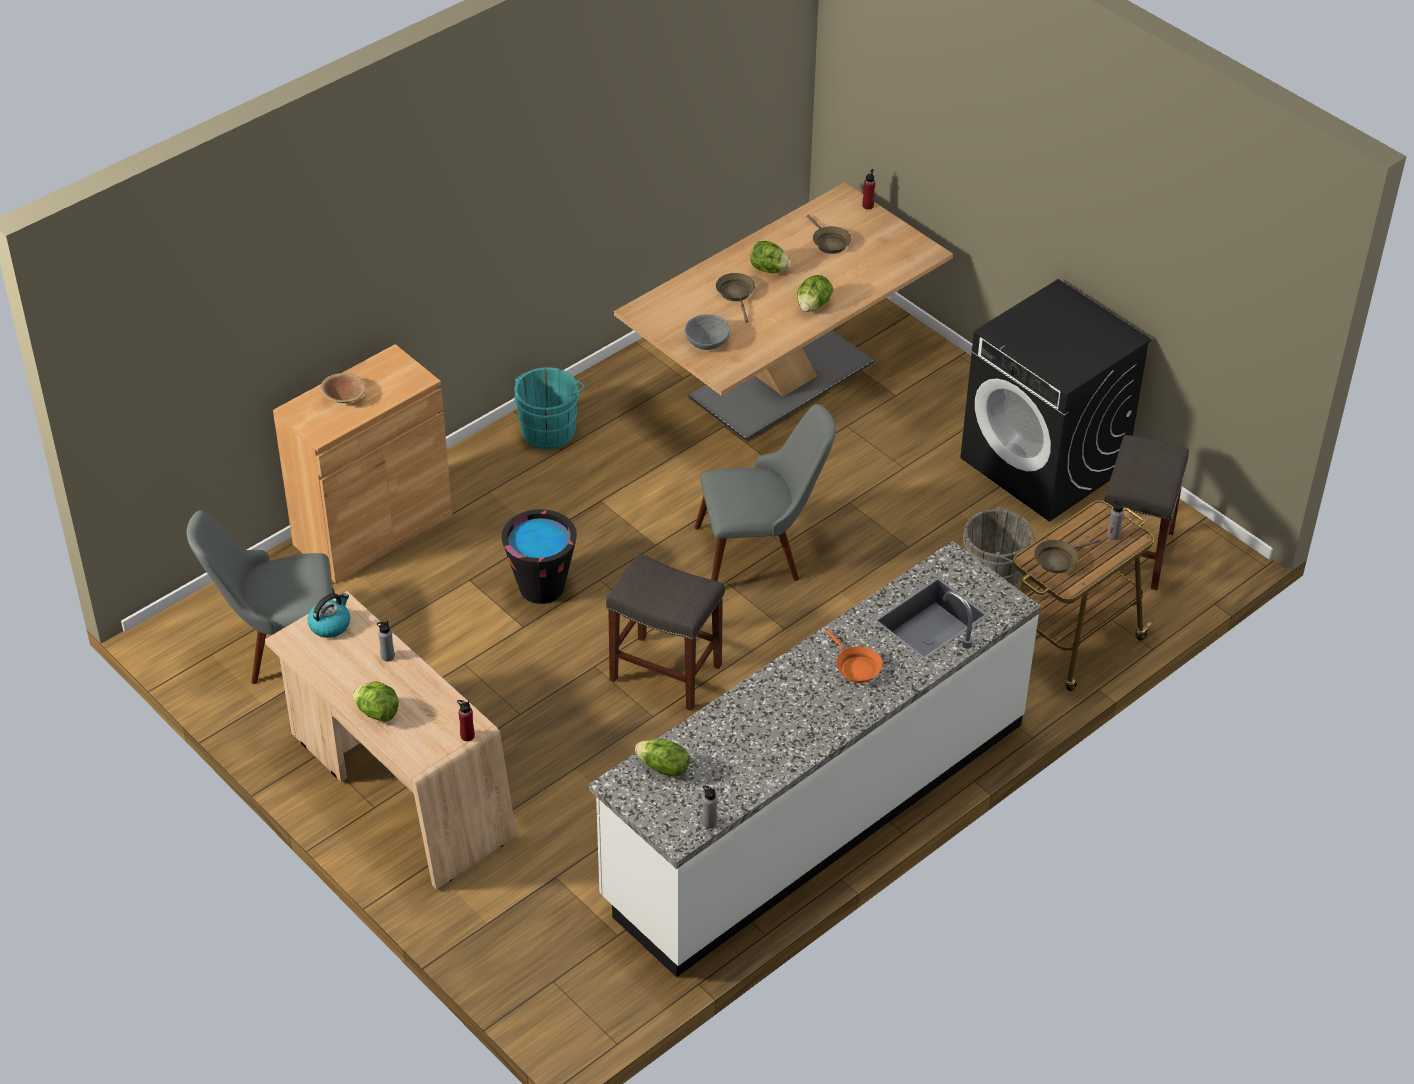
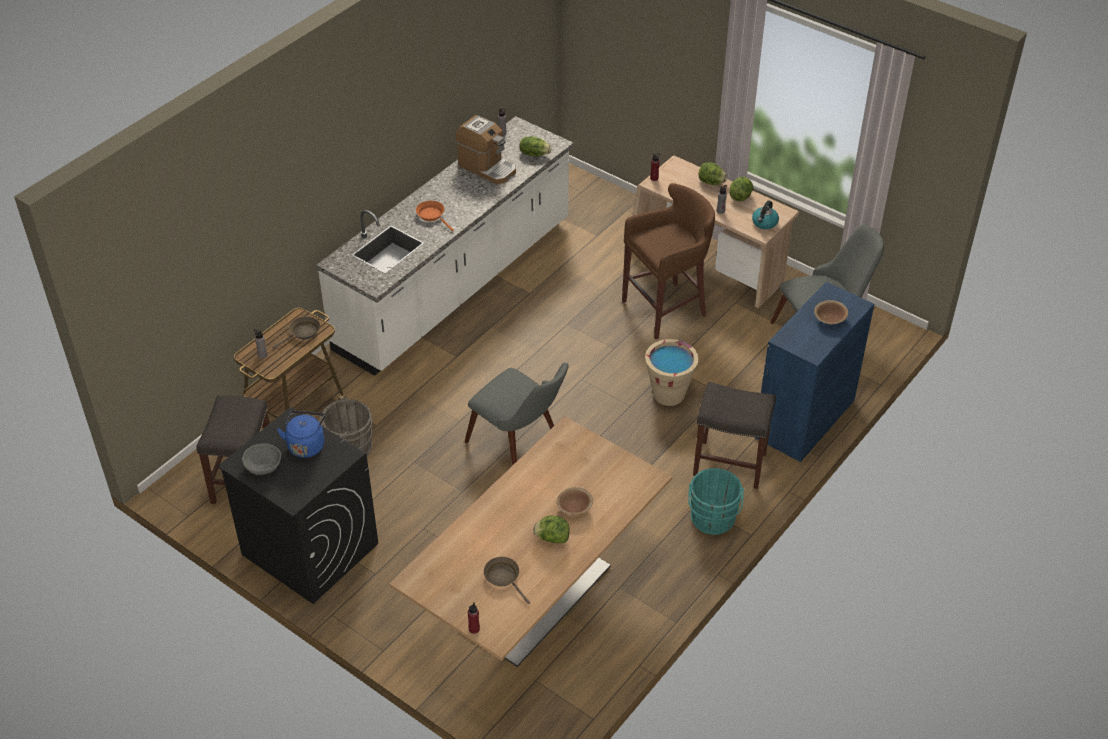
camera: 170 degrees right, 0 degrees up
(373, 530) = (805, 418): brown cabinet -> blue cabinet
(492, 719) = (666, 309): none -> brown stool
(541, 587) = (668, 394): black bucket -> beige bucket
(664, 672) = (568, 350): grey stool -> grey stool (731, 464)
(707, 341) = (586, 457): grey bowl -> grey bowl (263, 466)
(736, 294) = (574, 507): brown frying pan -> brown bowl
(750, 750) = (487, 167): none -> coffee machine
(762, 551) = (521, 442): grey chair -> grey chair turned 120 degrees counterclockwise
(813, 306) = (506, 505): lettuce -> lettuce (740, 196)
(1045, 347) = (306, 444): none -> blue kettle

